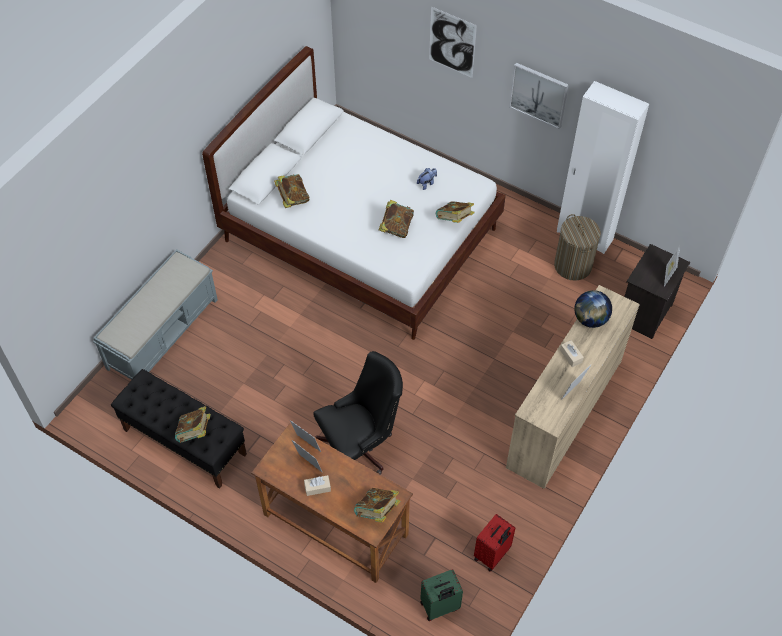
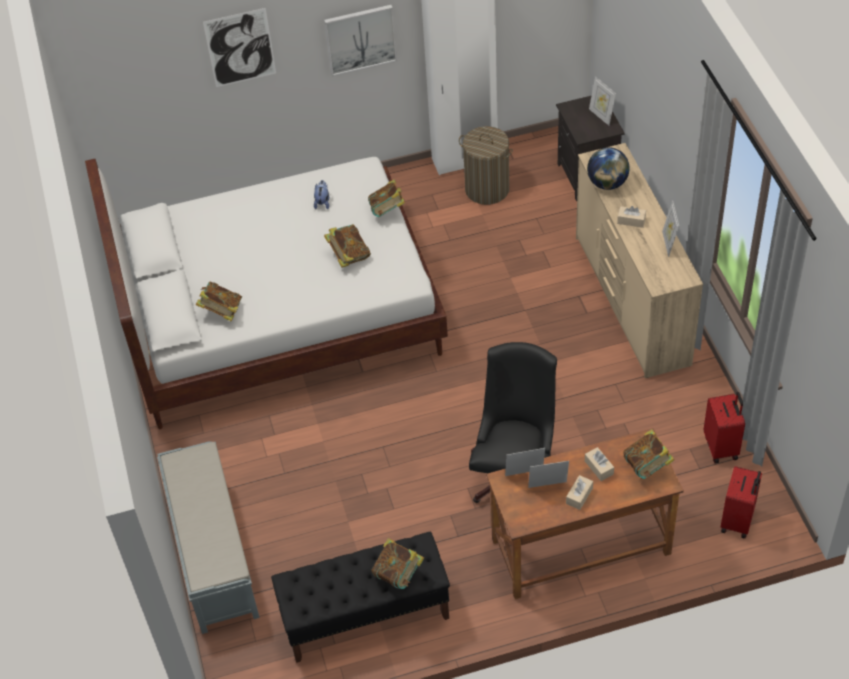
camera: 45 degrees left, 5 degrees down
(350, 483) = (599, 467): none -> beige tissue box
(440, 607) = (738, 521): green suitcase -> red suitcase

